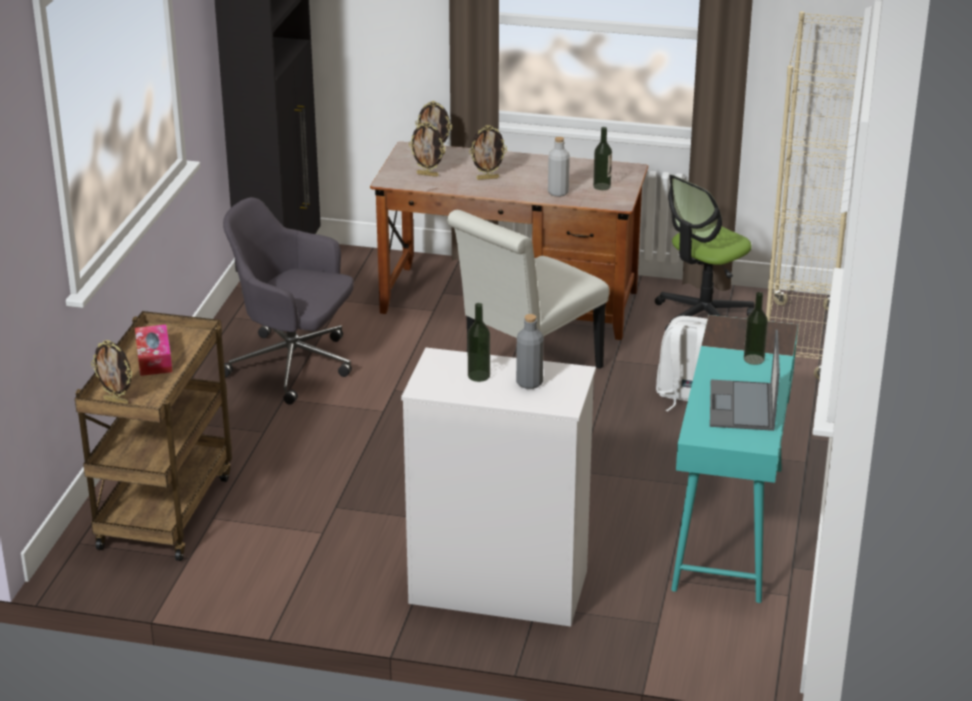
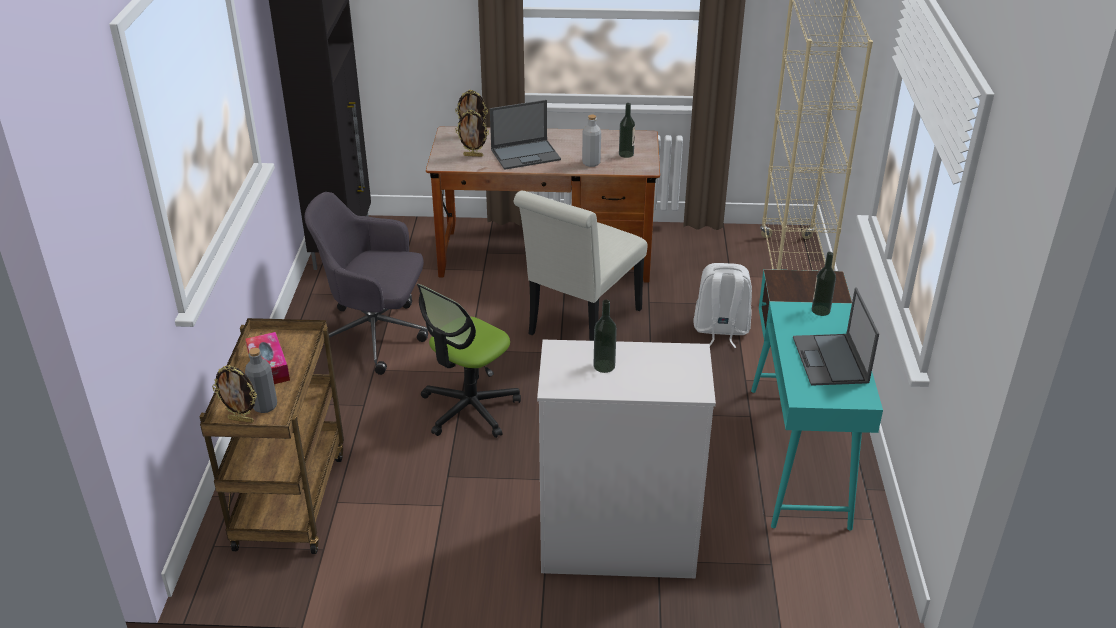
camera: 10 degrees left, 5 degrees up
(487, 178) = (526, 154): picture frame -> laptop
(529, 383) = (654, 368): grey bottle -> grey bottle (265, 406)
(703, 317) = (708, 254): office chair -> office chair (469, 409)

